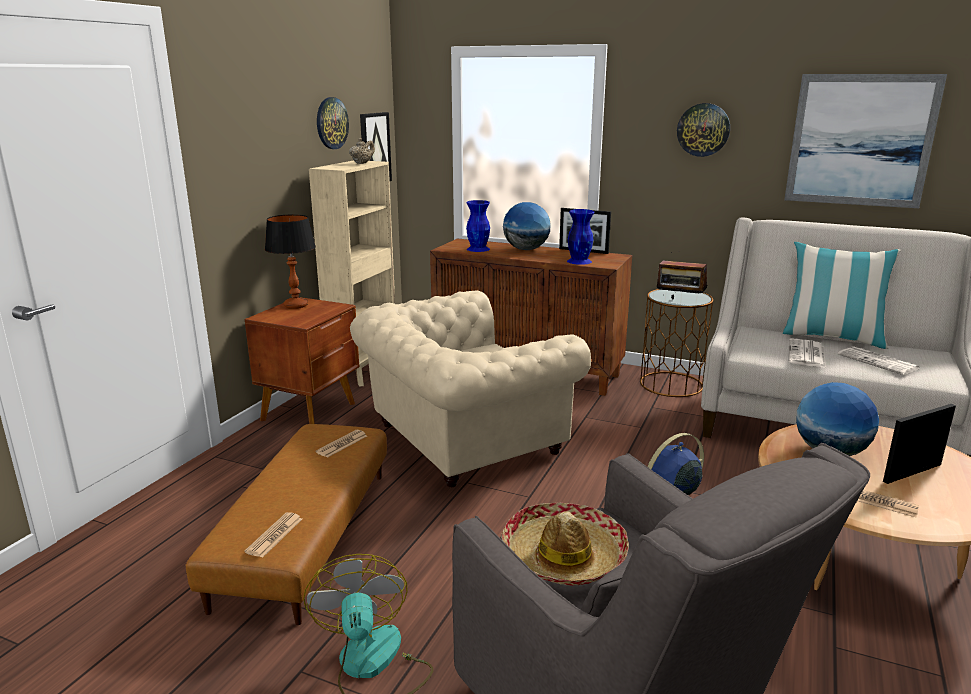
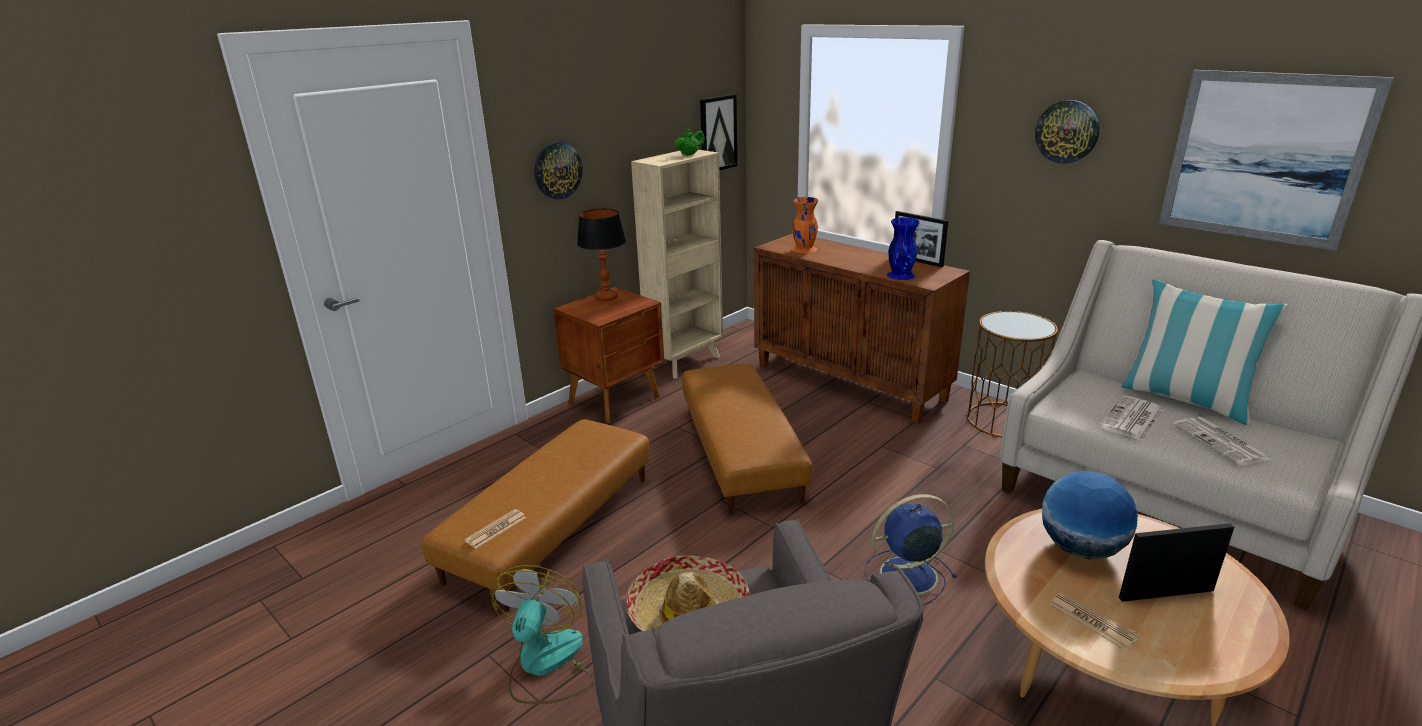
camera: 20 degrees right, 5 degrees up
(331, 123) = (663, 112): wall clock -> wall clock (557, 170)
(342, 444) = (599, 446): newspaper -> none
(362, 163) = (689, 154): beige teapot -> green teapot
(461, 440) = (739, 452): beige armchair -> brown ottoman
(478, 249) = (804, 249): blue vase -> orange vase
(526, 249) = (855, 254): globe -> none
(680, 301) = (1012, 331): radio -> none

